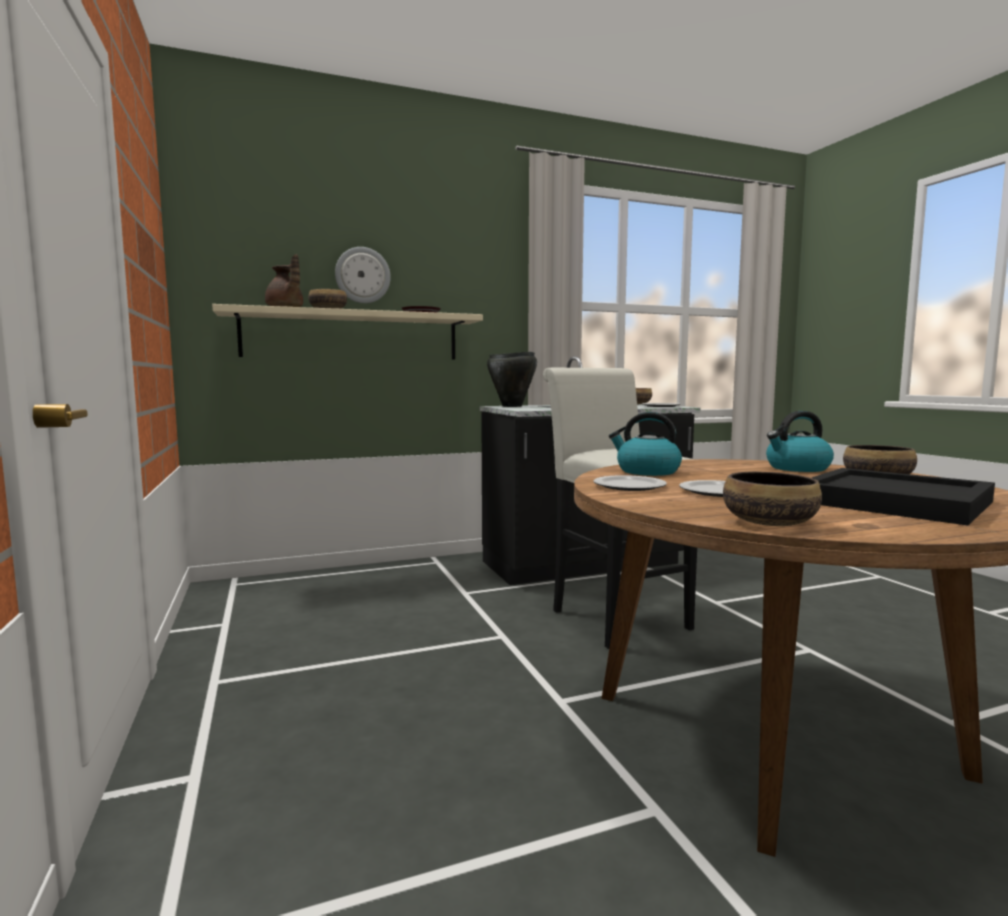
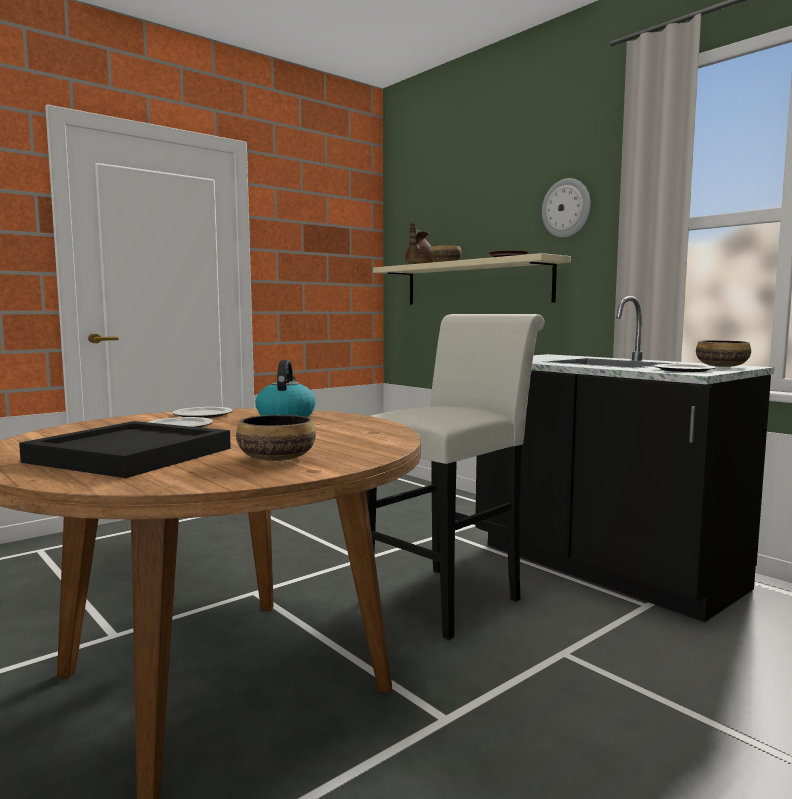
camera: 70 degrees right, 0 degrees up
(362, 275) = (484, 226): wall clock -> wall clock (566, 208)
(512, 406) = (554, 356): black cooking pot -> none
(769, 522) = (56, 433): bowl -> none
(797, 468) = (346, 442): kettle -> none

